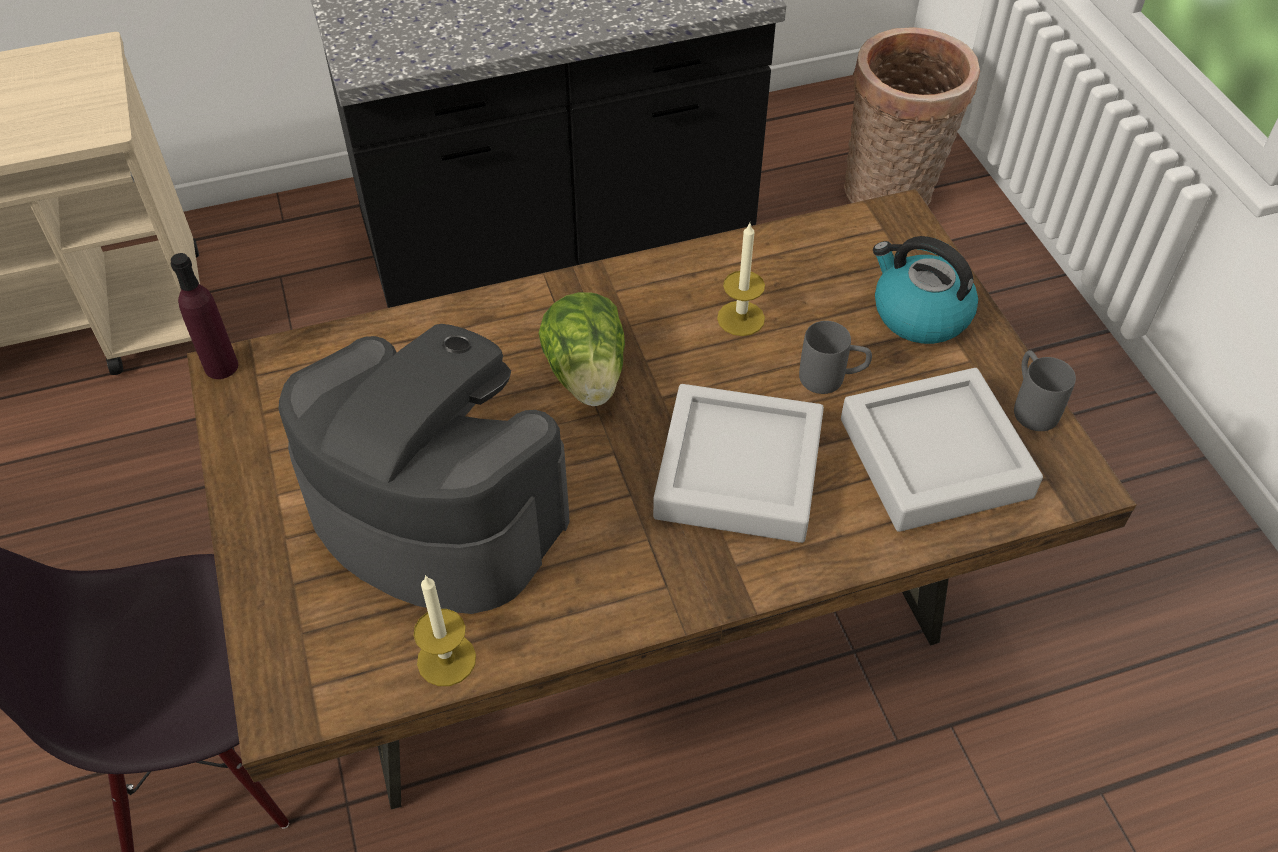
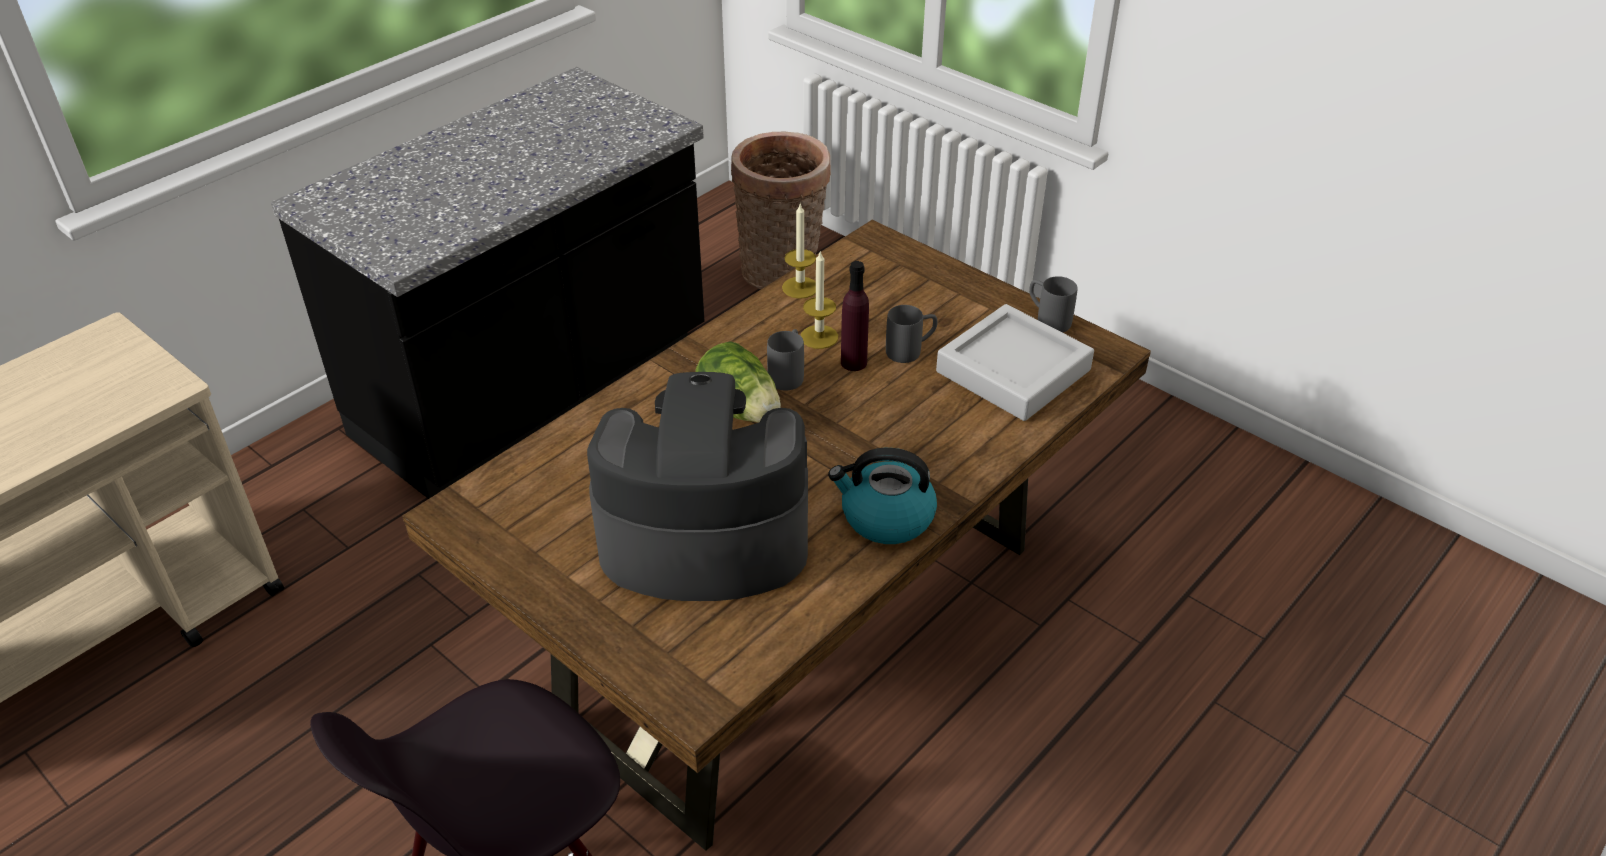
camera: 30 degrees left, 10 degrees down
(221, 366) = (441, 513): purple bottle -> purple bottle (853, 362)
(446, 659) = (790, 620): candle -> candle (800, 287)
(672, 351) = (788, 374): none -> grey mug
(738, 471) = (895, 428): grey tray -> none
(919, 314) = (935, 292): kettle -> kettle (885, 518)

